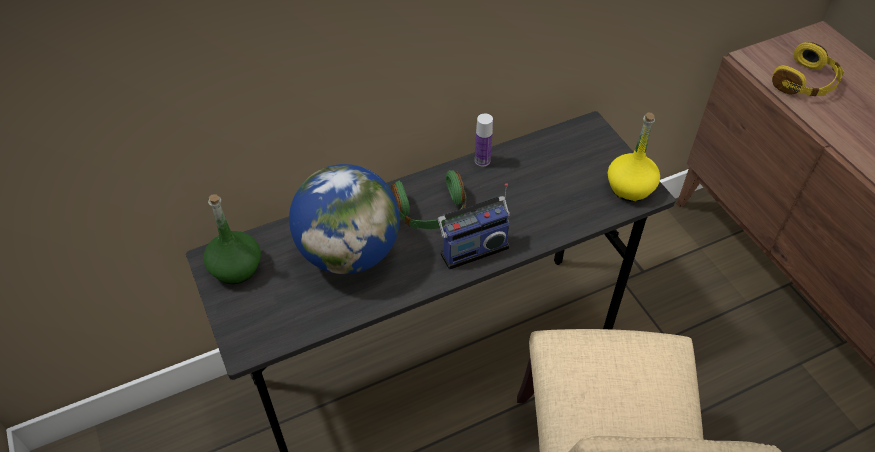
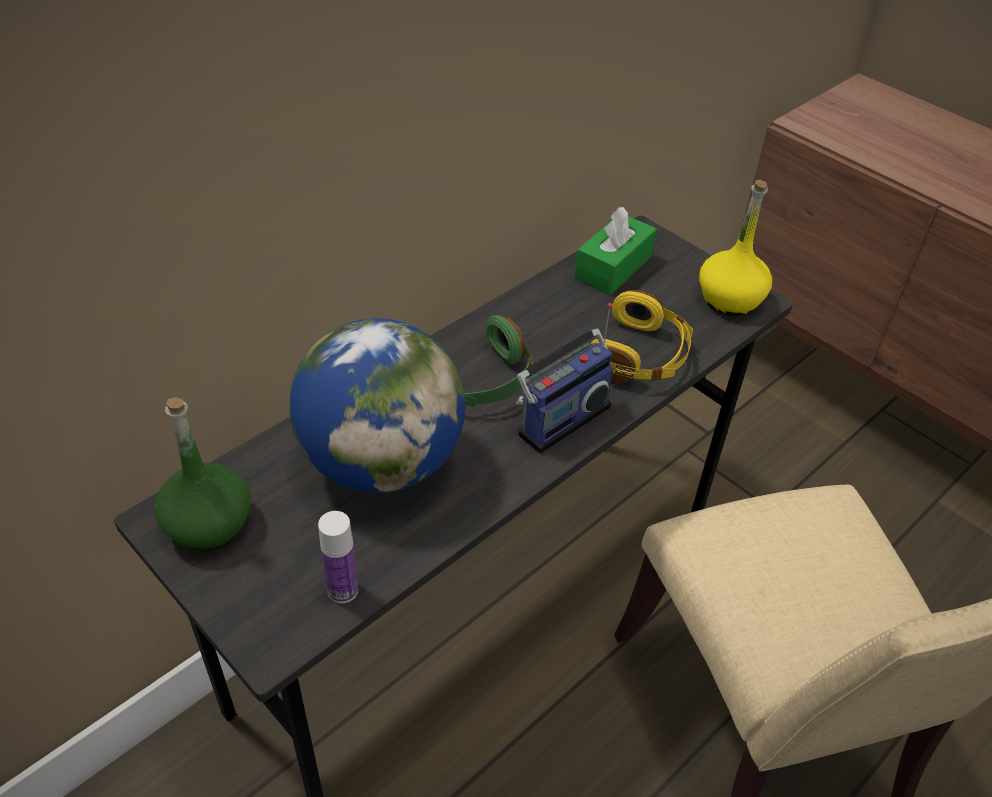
camera: 20 degrees left, 5 degrees down
(482, 160) = (520, 301): bottle -> bottle (343, 590)
(557, 147) = (613, 267): none -> green tissue box
(805, 83) = (877, 141): yellow headphones -> yellow headphones (640, 356)

